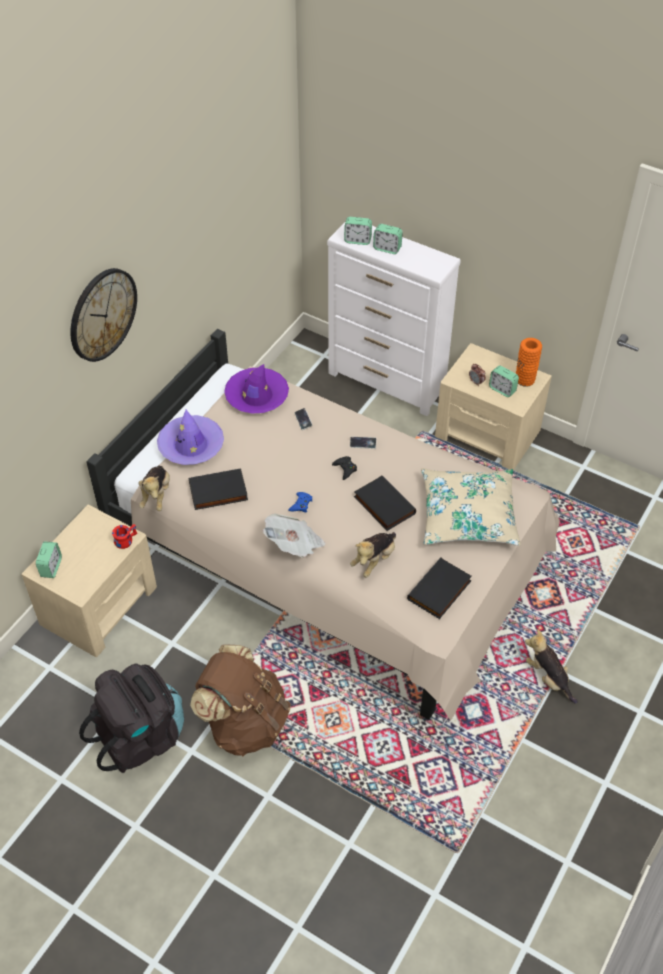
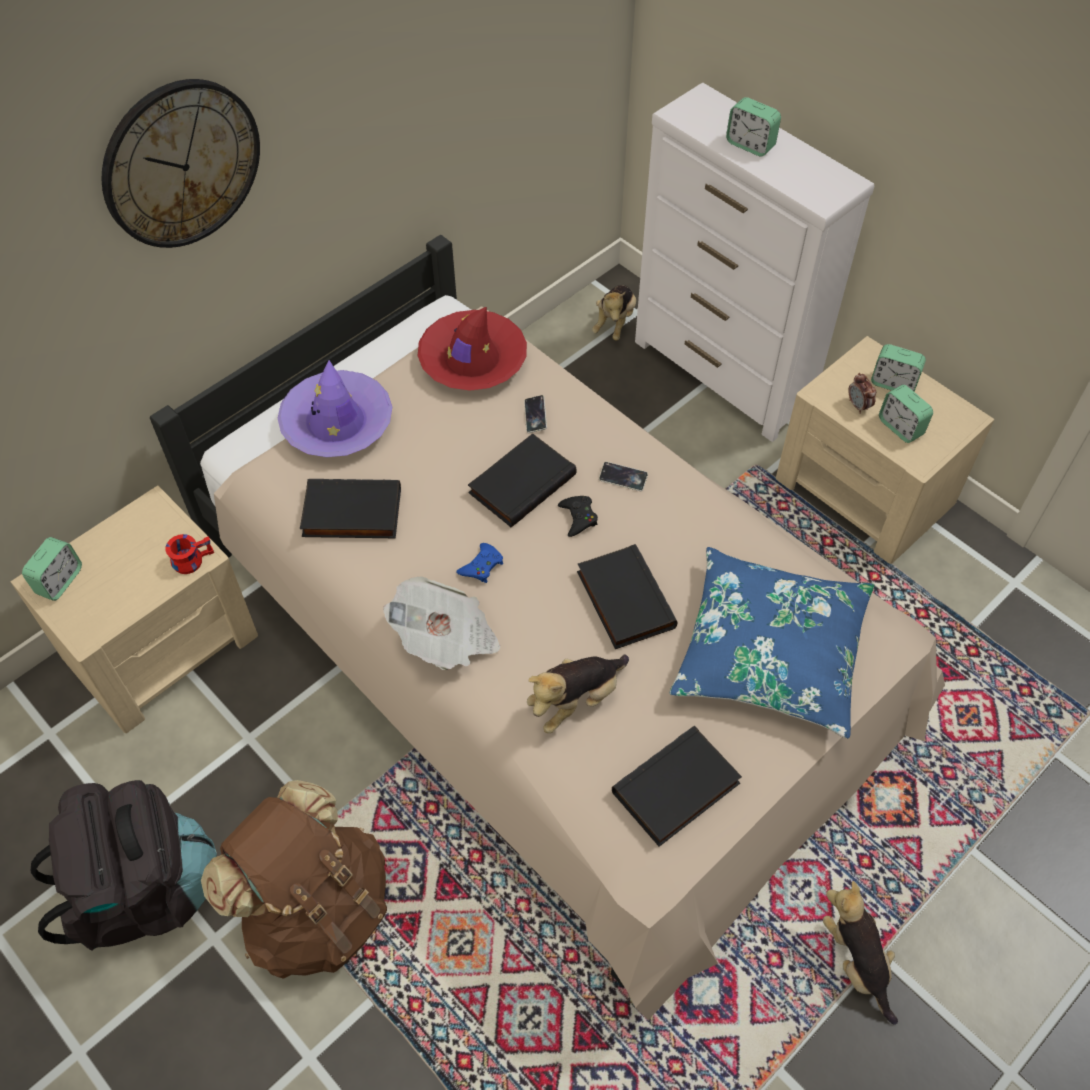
camera: 15 degrees right, 5 degrees up
(156, 495) = (250, 497): plush toy -> plush toy (615, 322)
(257, 396) = (473, 360): purple hat -> red hat
(307, 457) = (521, 482): none -> black book
(357, 240) = (703, 123): alarm clock -> alarm clock (893, 383)
(468, 515) = (770, 652): beige pillow -> blue pillow
(525, 379) = (945, 416): orange vase -> none

